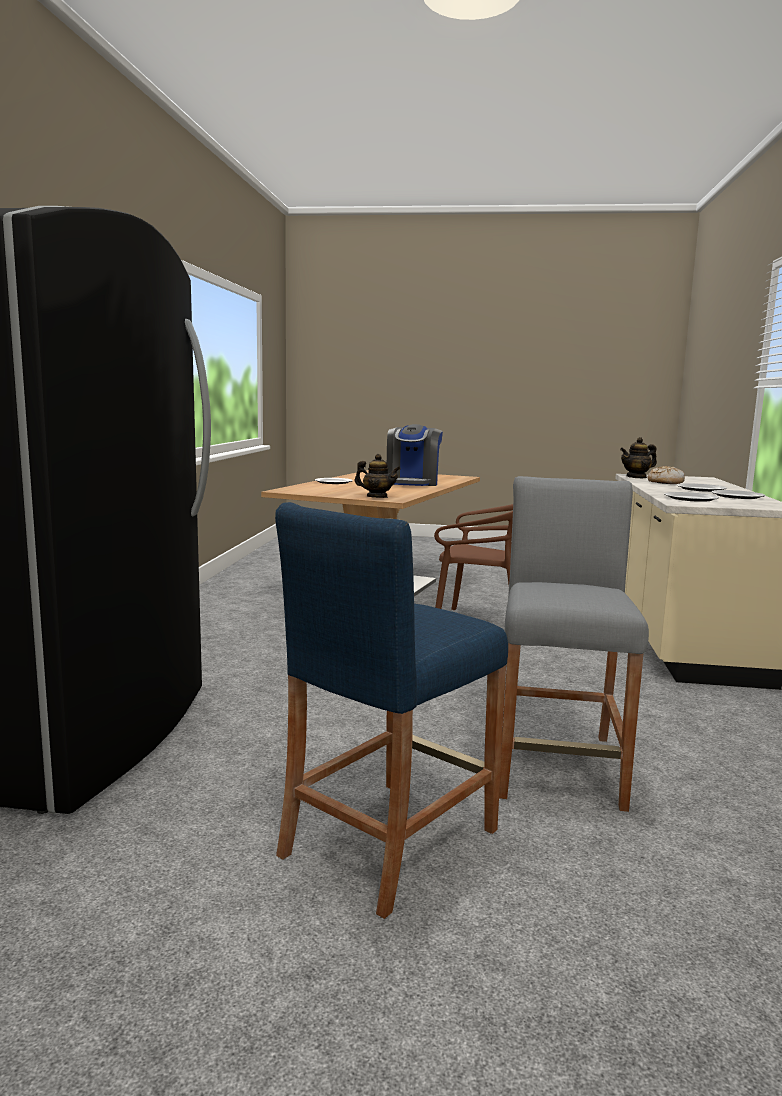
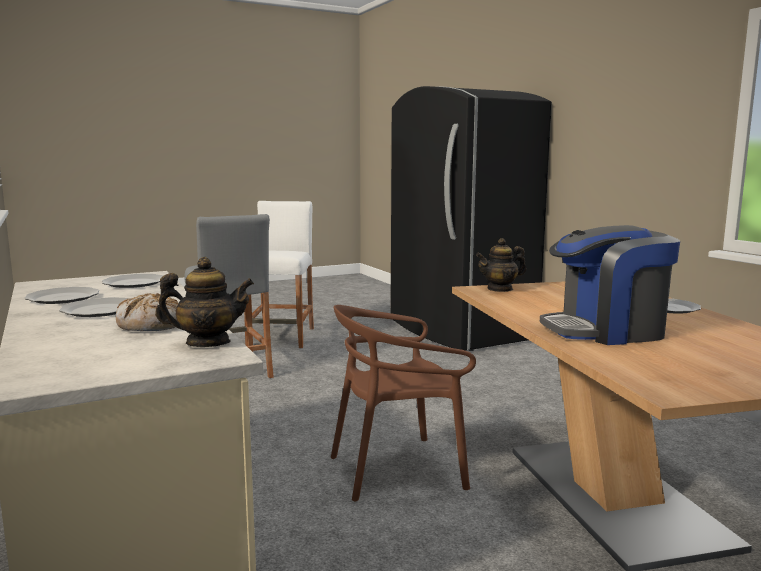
camera: 145 degrees right, 0 degrees up
(389, 841) = (282, 337): blue stool -> white stool
(413, 483) = (606, 331): coffee machine -> coffee machine turned 75 degrees counterclockwise
(636, 477) = (208, 343): teapot -> teapot turned 45 degrees clockwise

